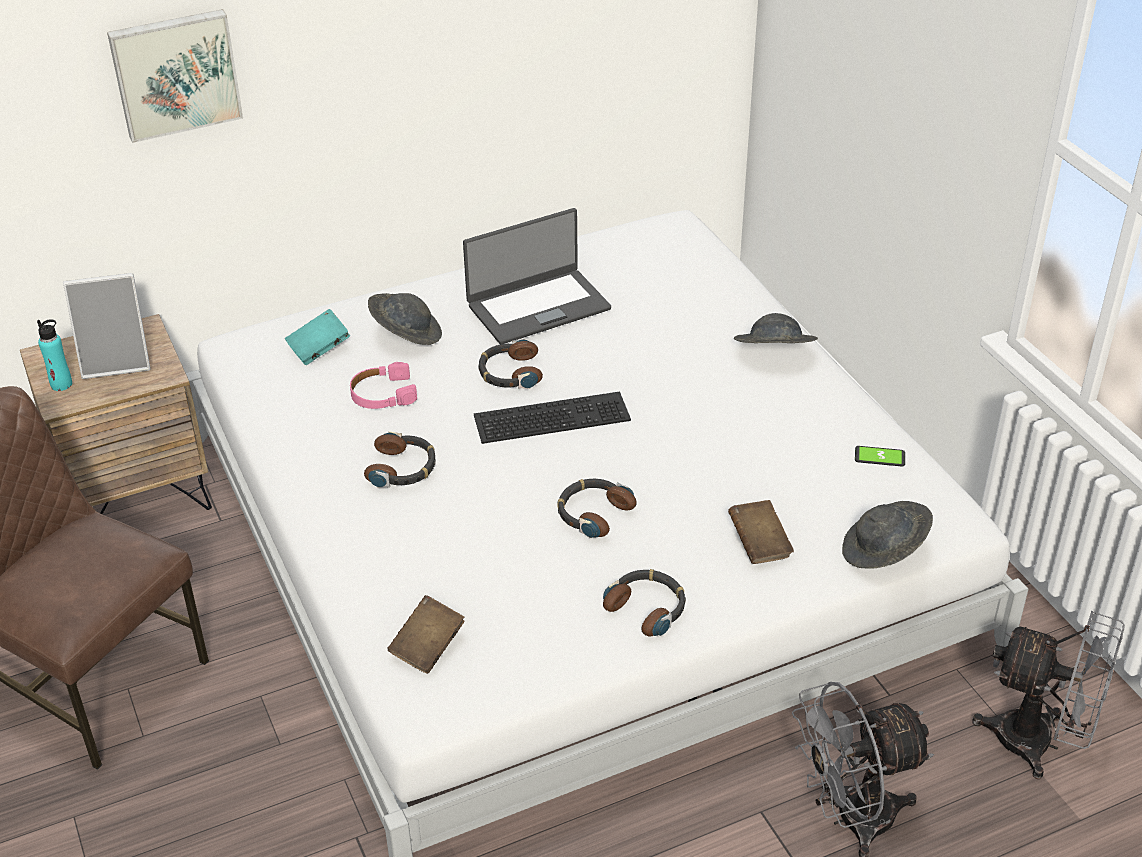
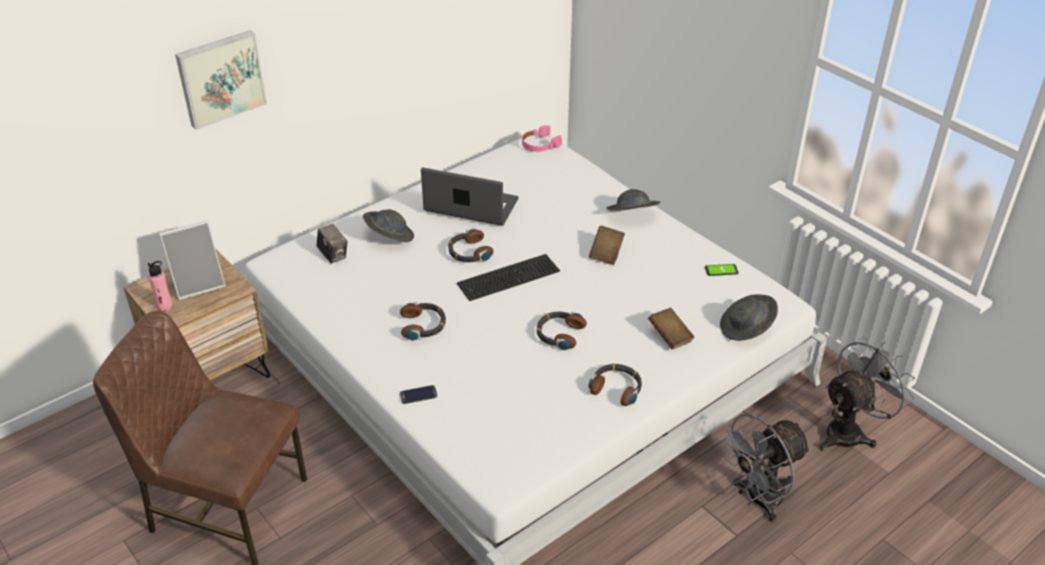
camera: 15 degrees left, 0 degrees up
(61, 384) = (165, 306): turquoise bottle -> pink bottle
(319, 349) = (333, 255): turquoise book -> camera
(357, 566) = (418, 395): none -> phone
(382, 394) = (389, 279): pink headphones -> pink headphones (539, 144)
(427, 647) = (486, 438): brown book -> brown book (606, 253)
(537, 306) = (471, 206): laptop -> laptop turned 120 degrees counterclockwise
(1040, 743) = (850, 431): grey fan -> grey fan turned 45 degrees counterclockwise

